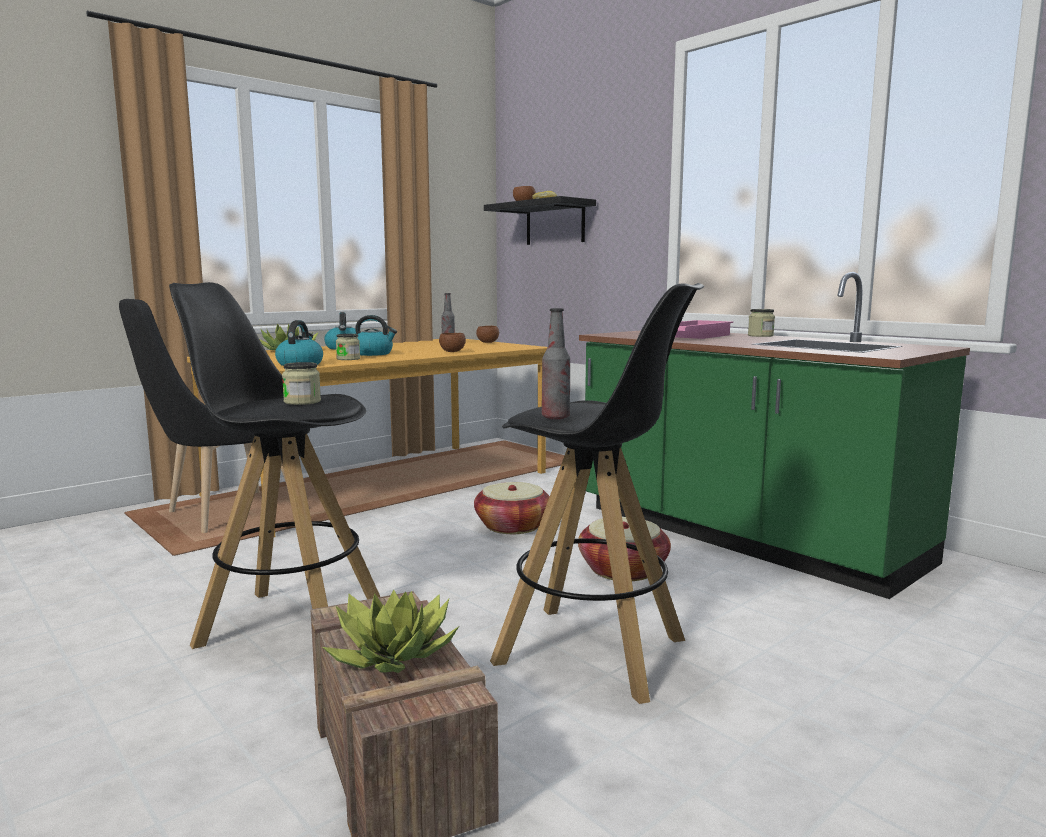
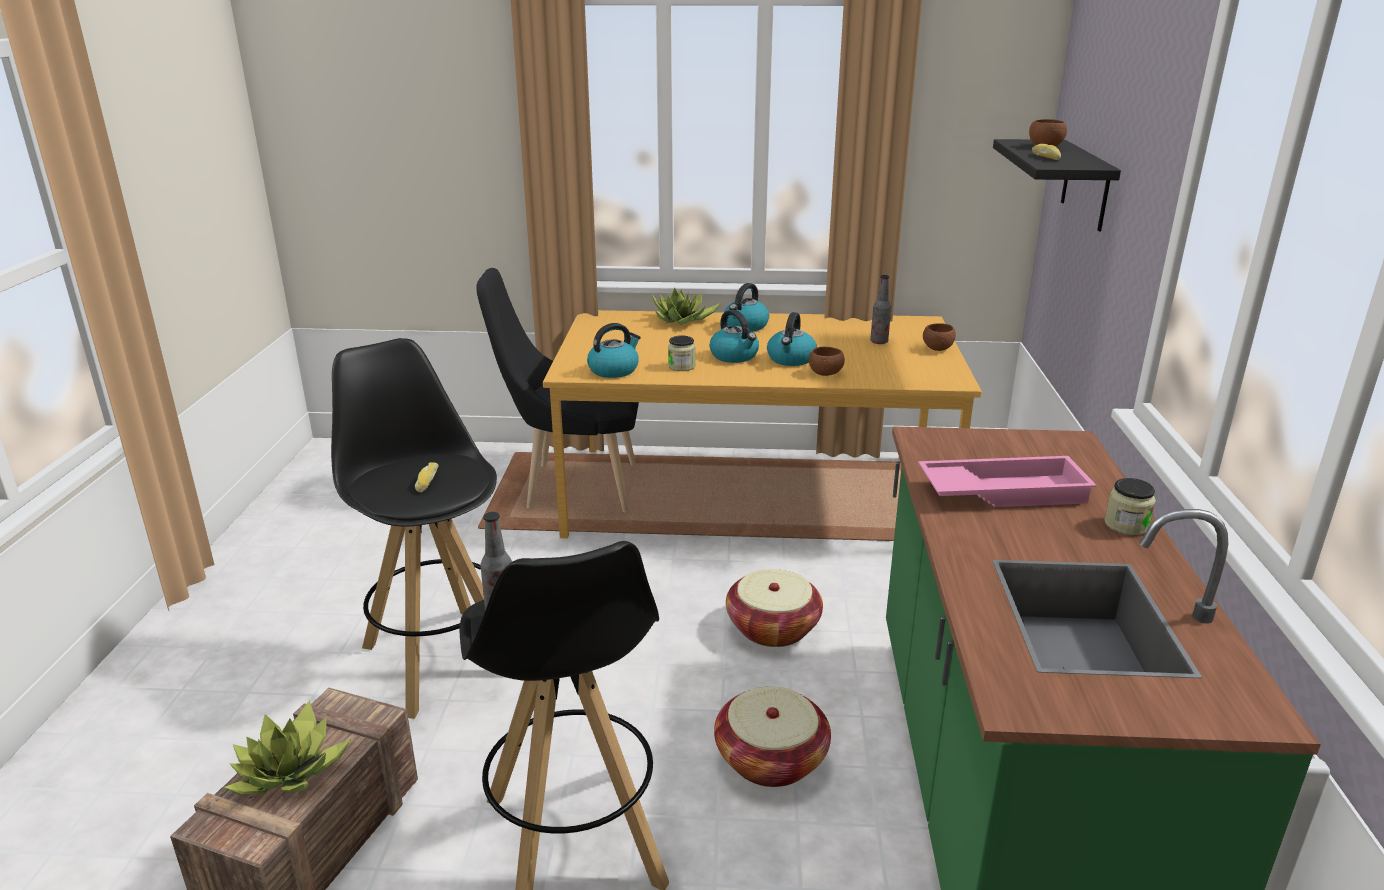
camera: 45 degrees right, 15 degrees up
(302, 402) = (426, 482): jar -> bread
(415, 351) = (791, 359): none -> kettle

